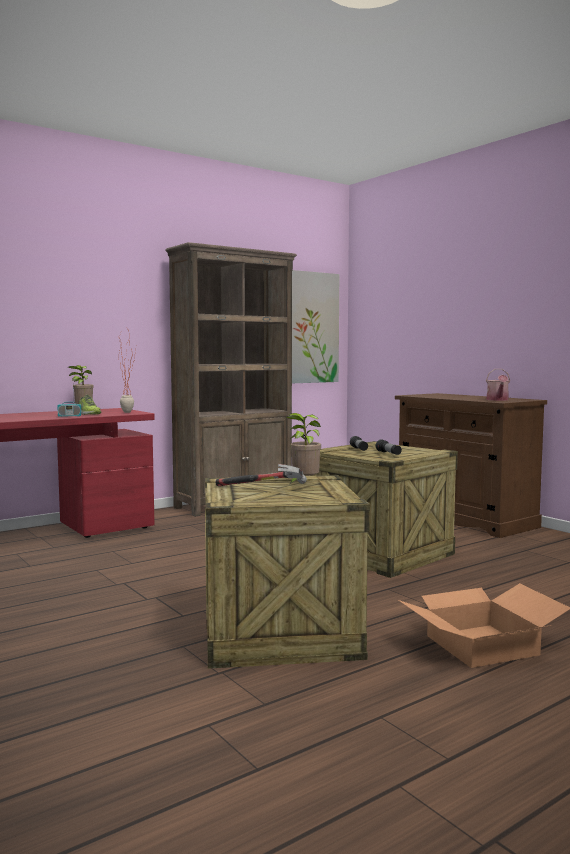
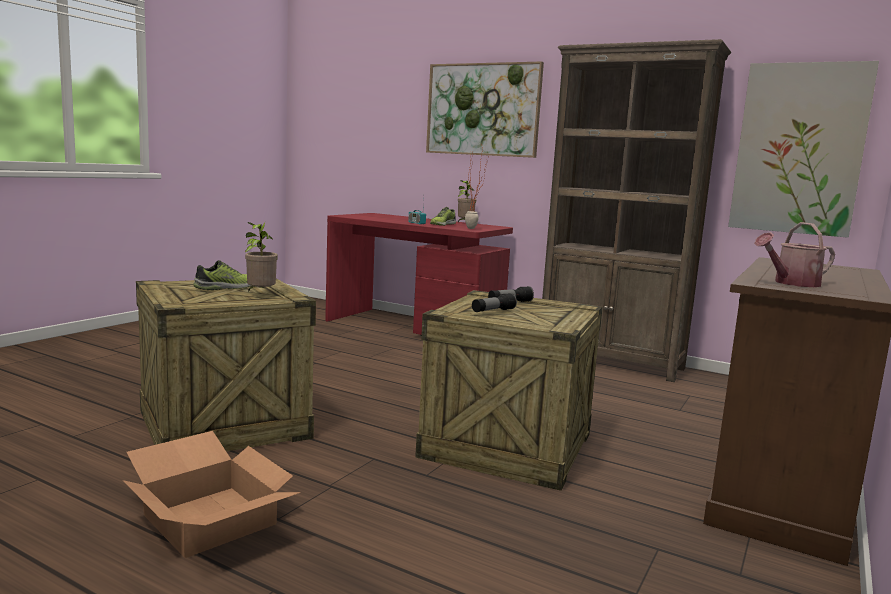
camera: 65 degrees right, 5 degrees up
(71, 292) = (483, 110): none -> picture
(262, 489) = (227, 287): hammer -> shoe

